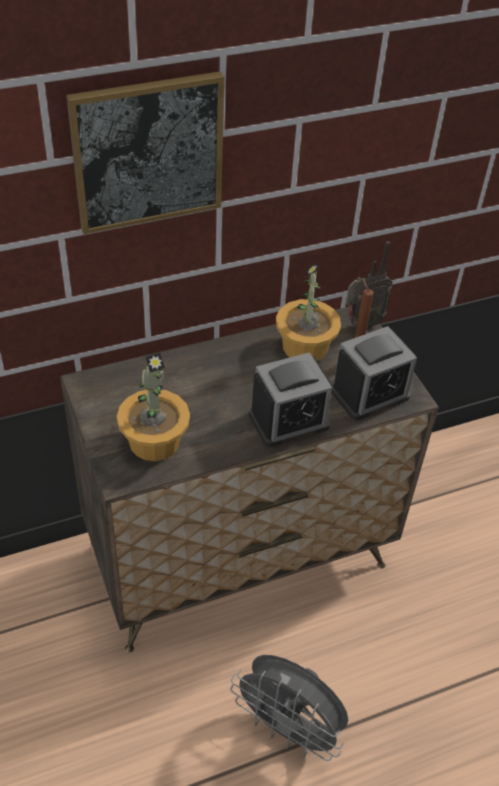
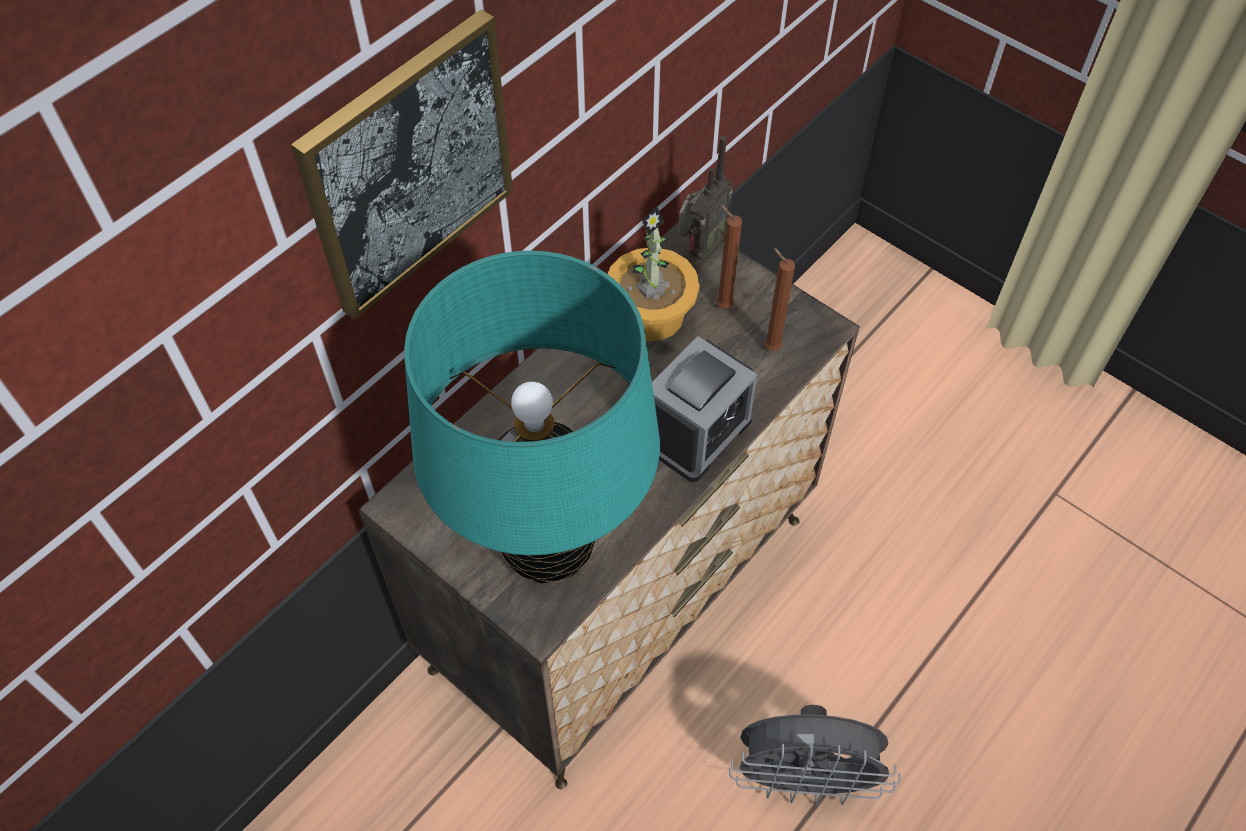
camera: 25 degrees left, 10 degrees up
(154, 440) = (548, 544): potted plant -> turquoise table lamp
(369, 394) = (769, 346): alarm clock -> brown candle

